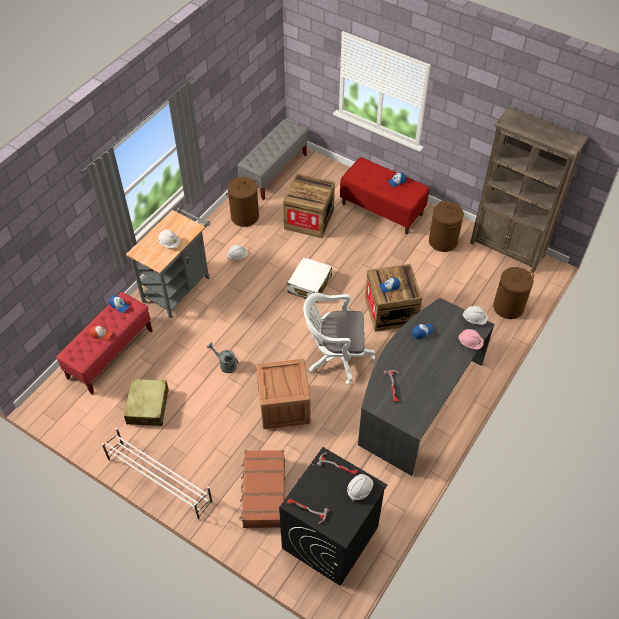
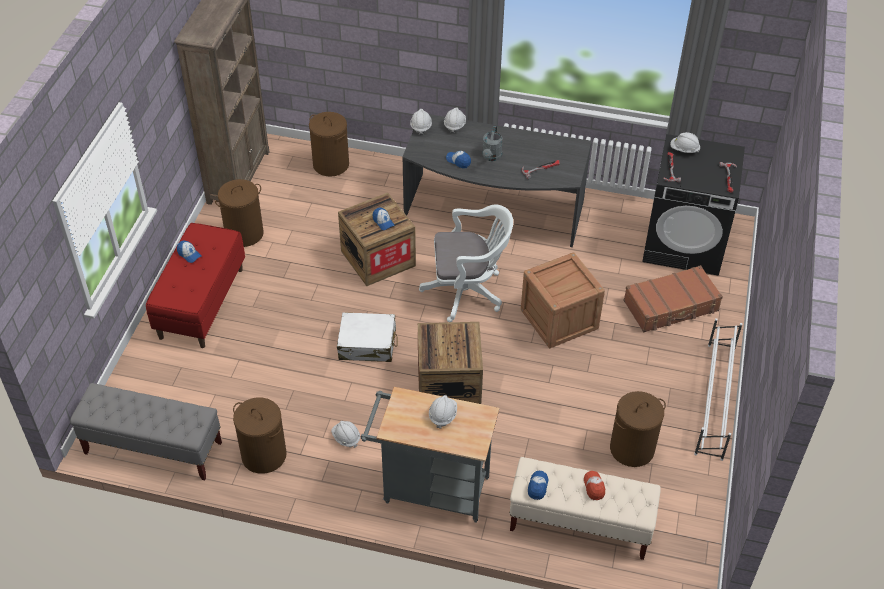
camera: 110 degrees left, 5 degrees down
(110, 354) = (579, 524): red bench -> beige bench
(148, 406) = (631, 449): beige suitcase -> brown laundry basket
(225, 364) = (532, 392): grey watering can -> grey watering can (491, 157)
(309, 219) = (246, 377): crate -> crate (449, 384)
(335, 356) = (468, 291): white office chair -> white office chair turned 75 degrees counterclockwise
(470, 343) = (454, 125): pink hard hat -> white hard hat

